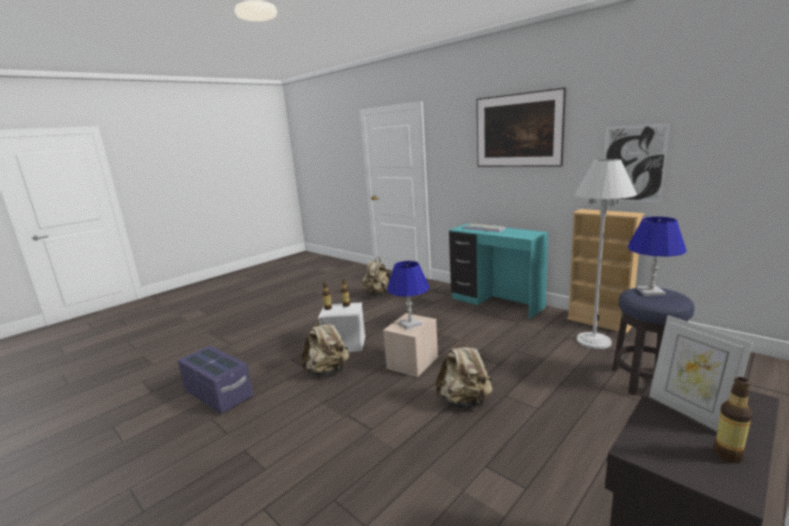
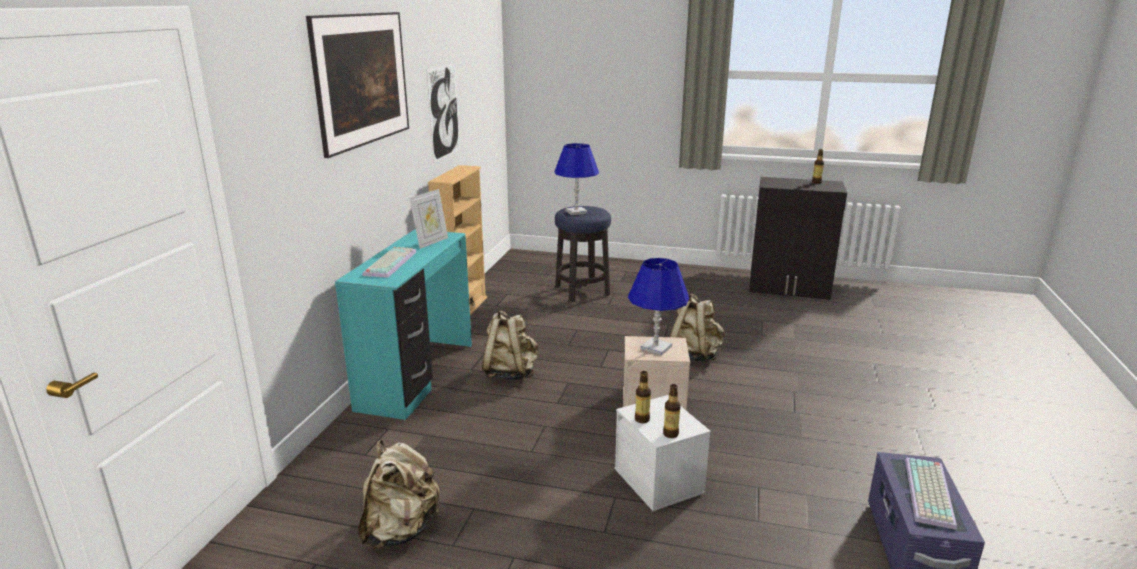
camera: 120 degrees left, 5 degrees up
(209, 362) = (931, 494): none -> keyboard
(327, 371) = (743, 462): beige backpack -> beige backpack (510, 373)
(593, 341) = (515, 310): white floor lamp -> none
(689, 412) = (795, 184): picture frame -> picture frame (431, 242)

